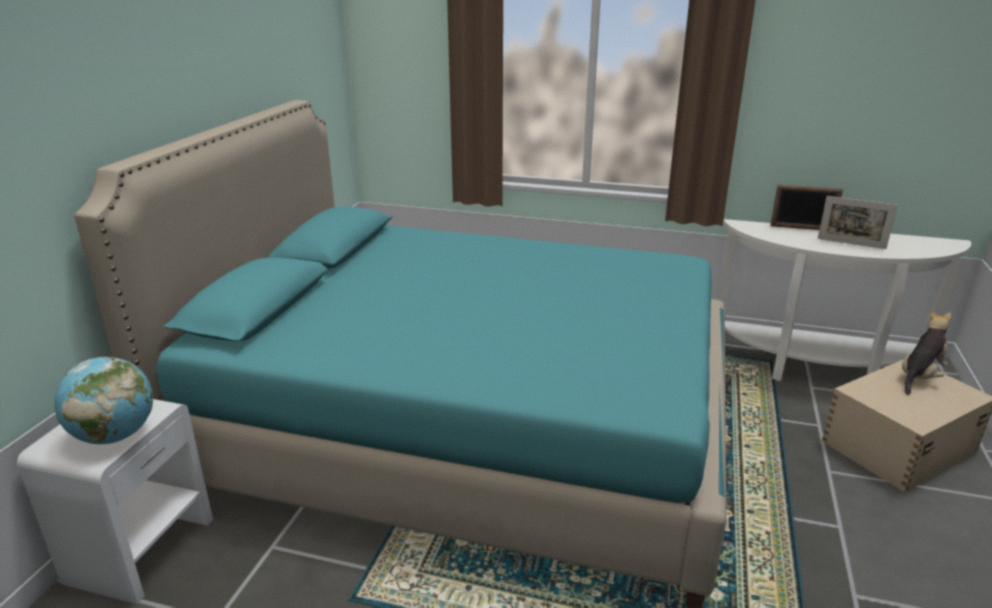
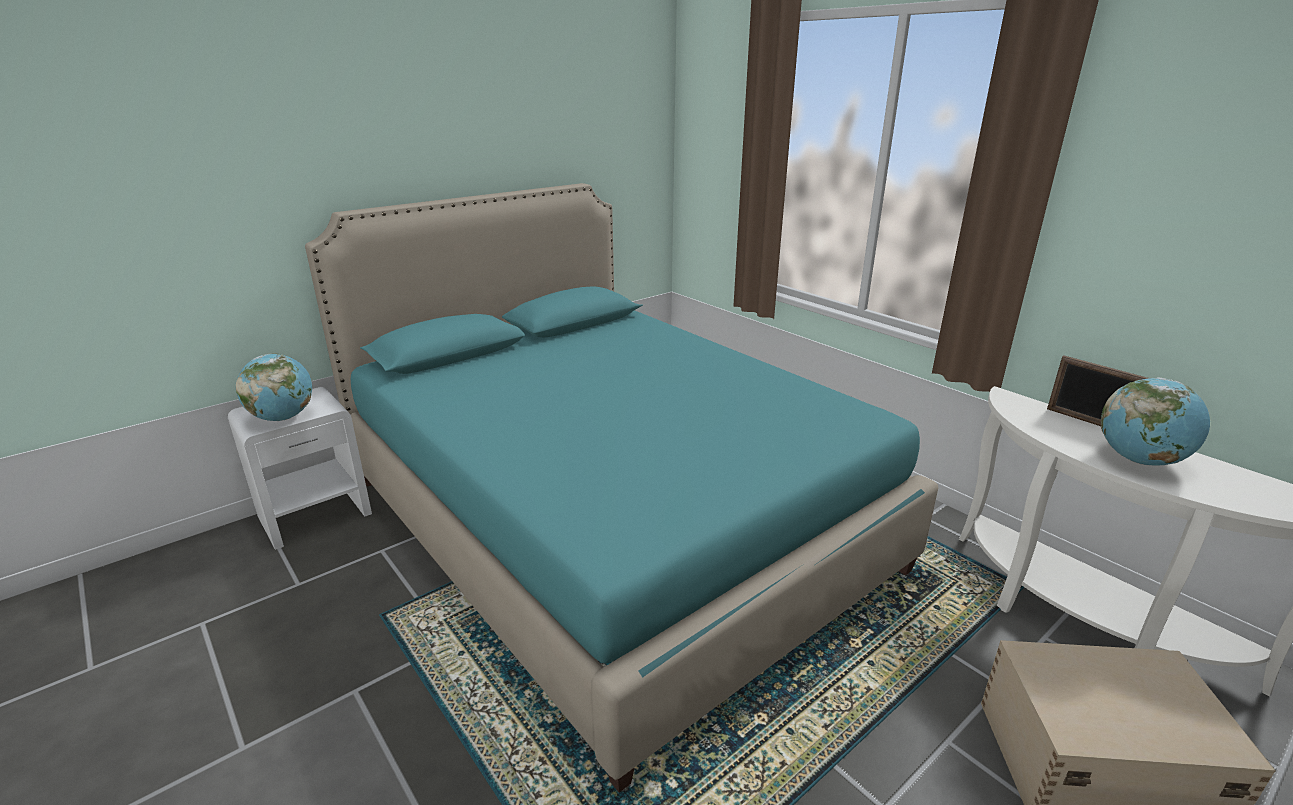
camera: 35 degrees right, 0 degrees up
(851, 243) = (1140, 460): picture frame -> globe
(919, 376) = (1163, 682): plush toy -> none

